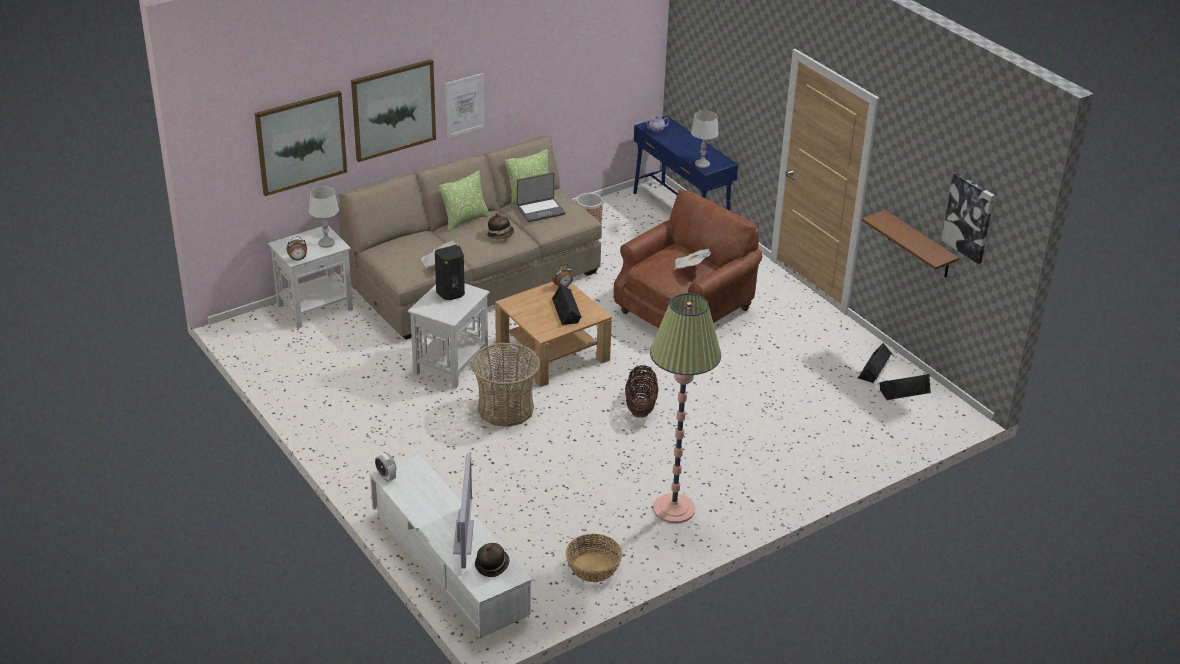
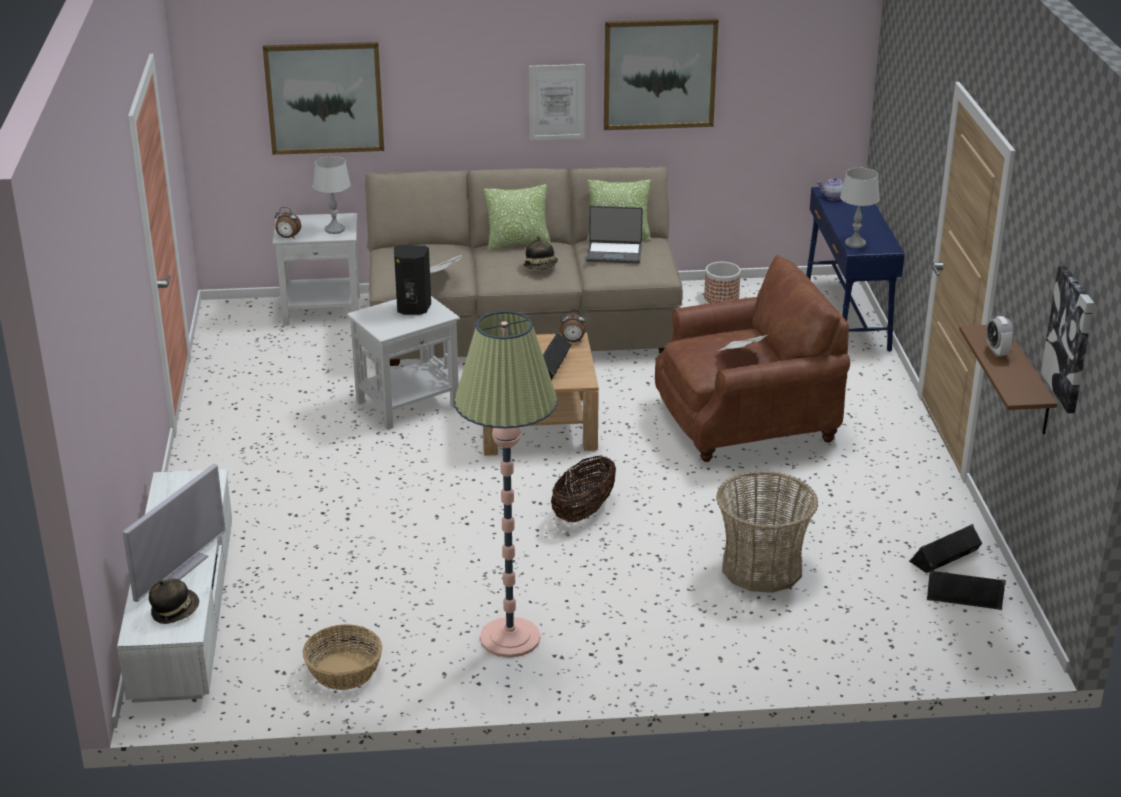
camera: 30 degrees right, 5 degrees down
(386, 476) = (166, 481): alarm clock -> alarm clock (997, 351)
(393, 109) = (453, 84): picture -> picture (659, 74)
(505, 409) = (420, 467): basket -> basket (761, 568)

